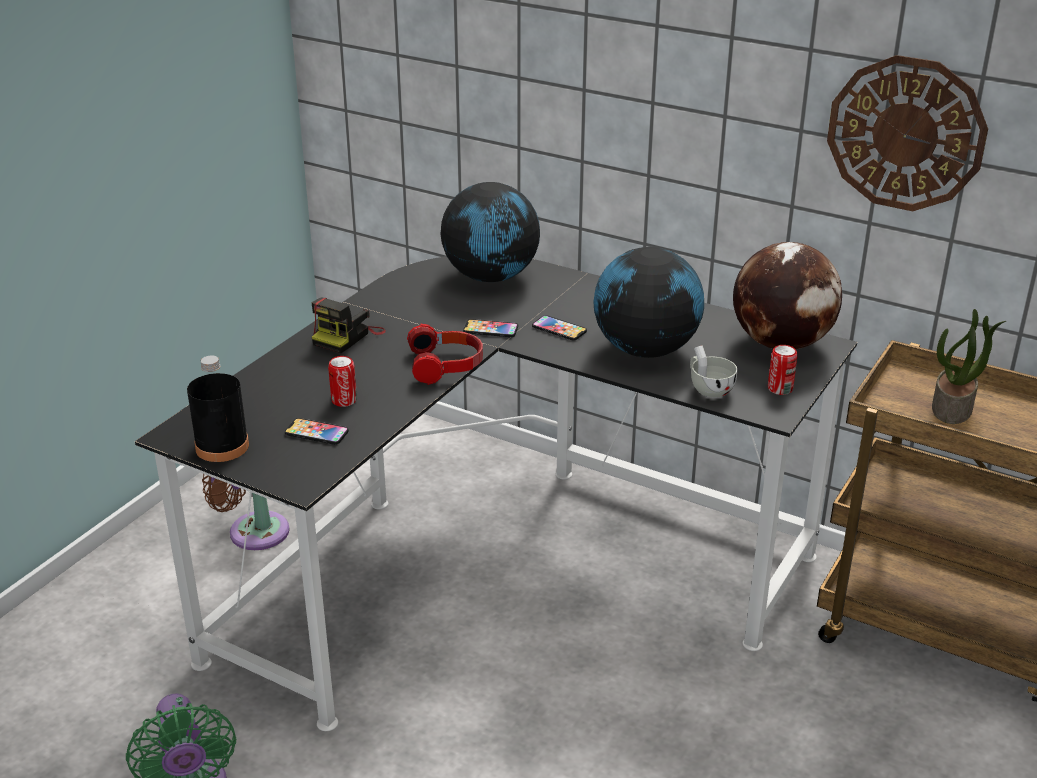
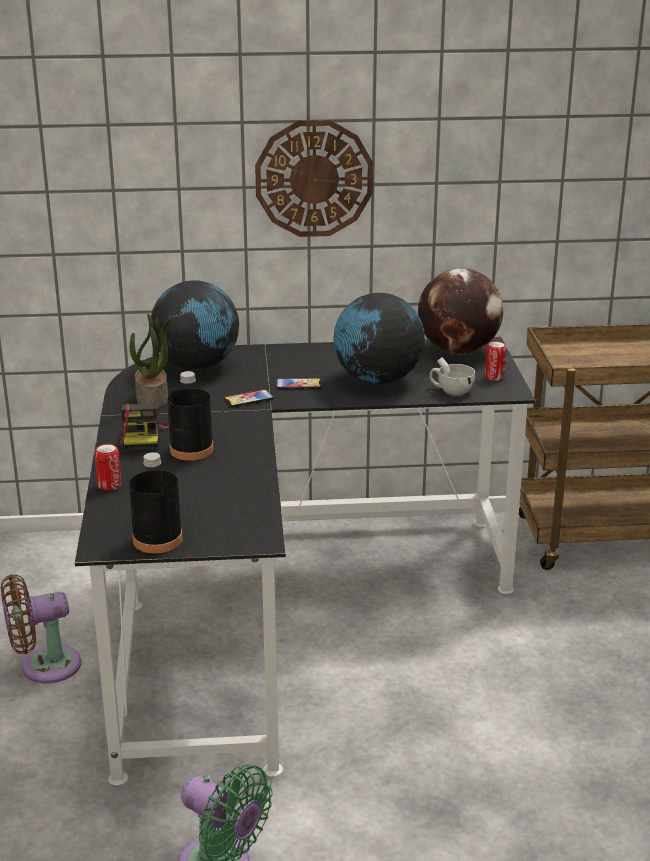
camera: 35 degrees left, 5 degrees down
(316, 432) = (219, 505): phone -> none
(344, 400) = (208, 478): can -> can (109, 485)
(369, 365) = (191, 450): none -> black bottle
(446, 365) = (251, 432): headphones -> none
(905, 133) = (519, 168): wall clock -> wall clock (314, 178)
(953, 409) = (601, 358): potted plant -> potted plant (153, 398)

